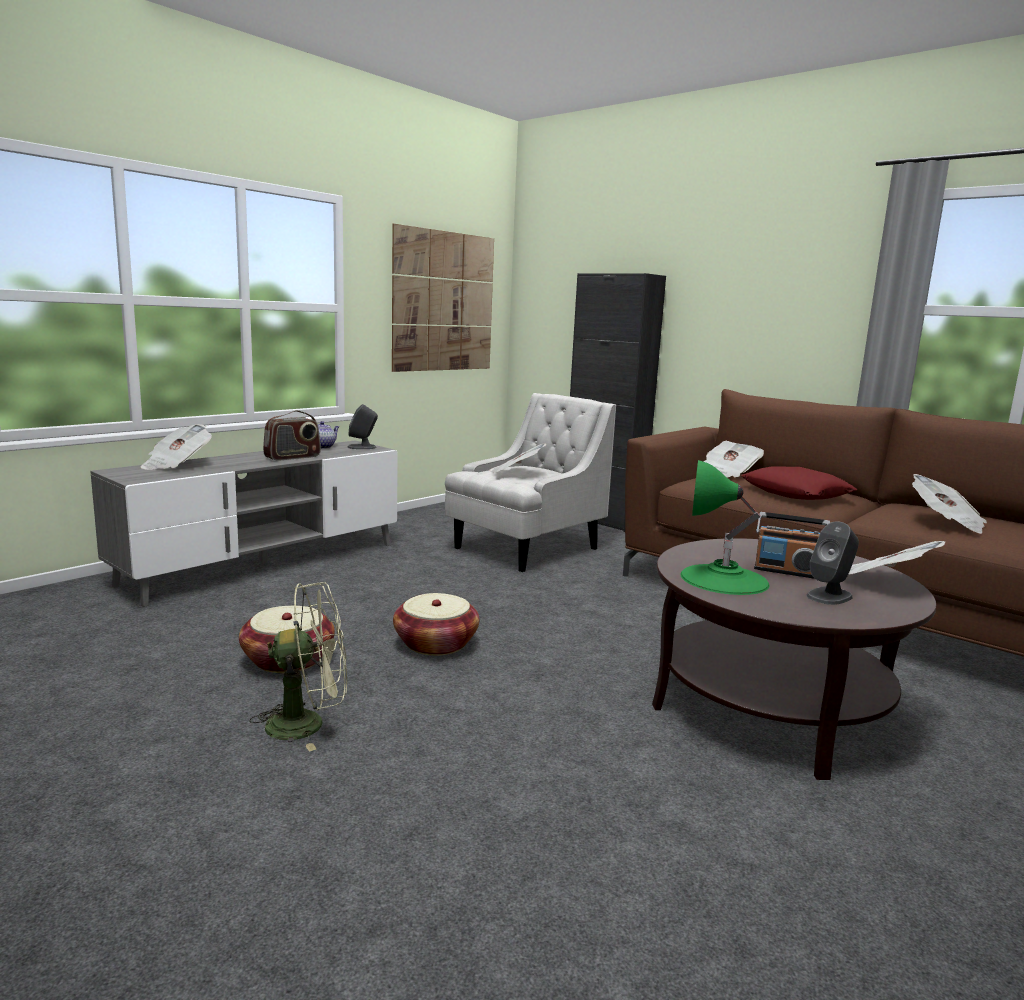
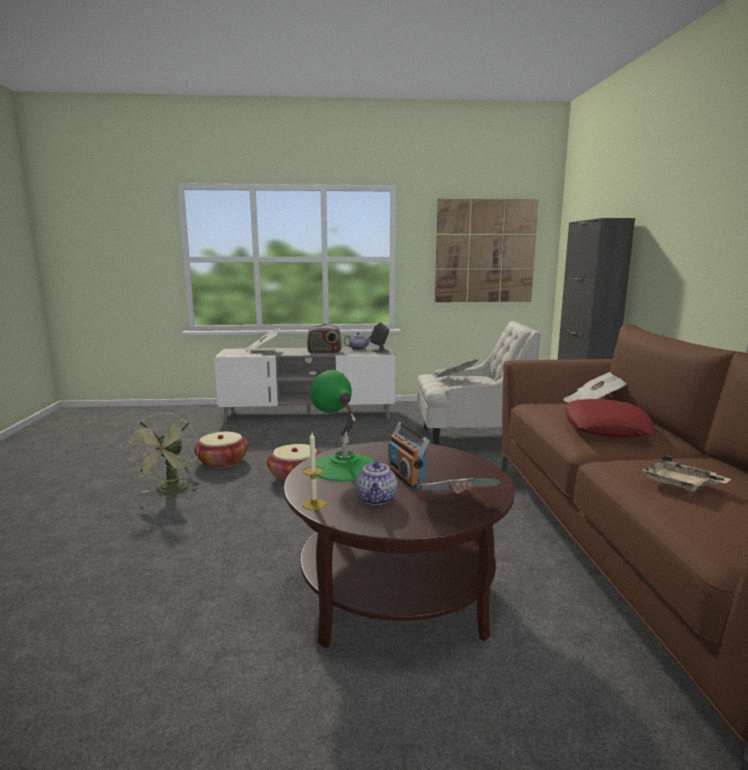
camera: 45 degrees right, 0 degrees up
(308, 724) = (171, 491): green fan -> green fan turned 60 degrees clockwise
(810, 617) = (314, 504): none -> candle
(829, 596) = (376, 499): grey speaker -> teapot
(946, 523) = (680, 484): newspaper -> beige tray

